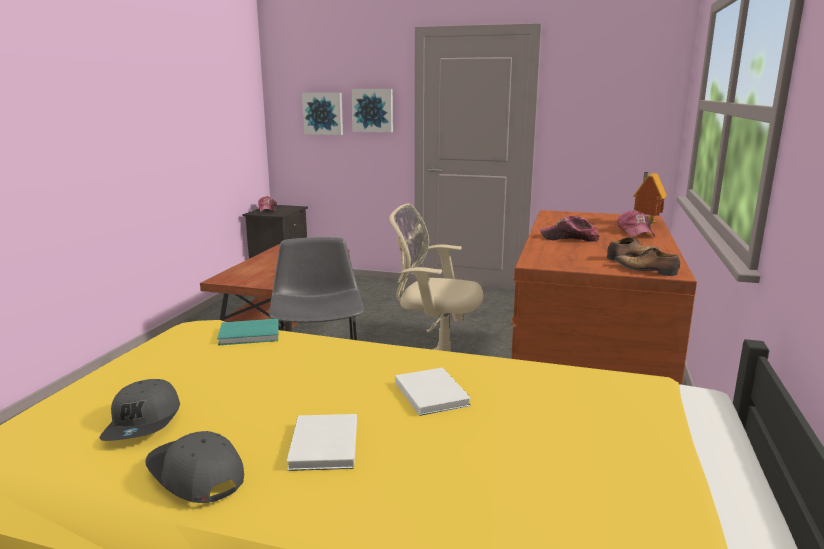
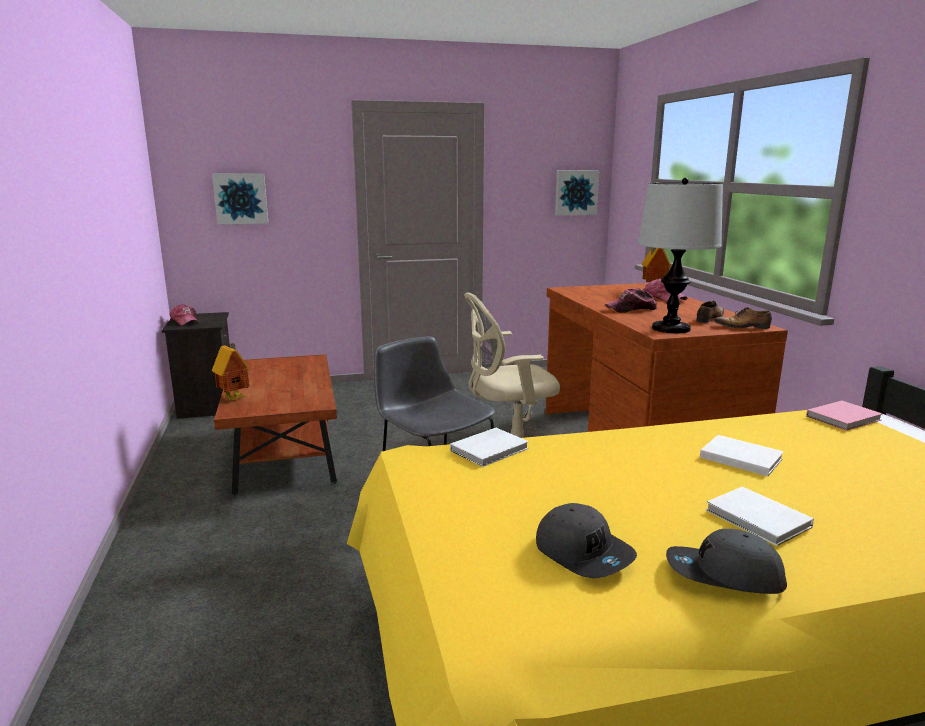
camera: 30 degrees left, 0 degrees up
(236, 270) = (235, 398): none -> toy house
(251, 335) = (491, 449): turquoise book -> white book
(373, 110) = (305, 193): picture -> picture (576, 192)
(560, 260) = (670, 328): none -> table lamp
(642, 389) = (845, 418): none -> pink book

